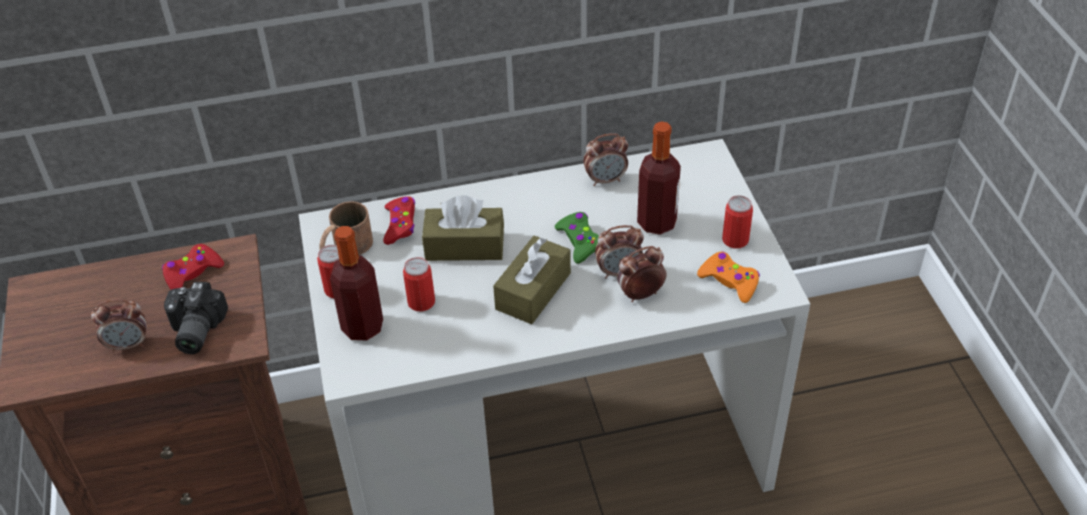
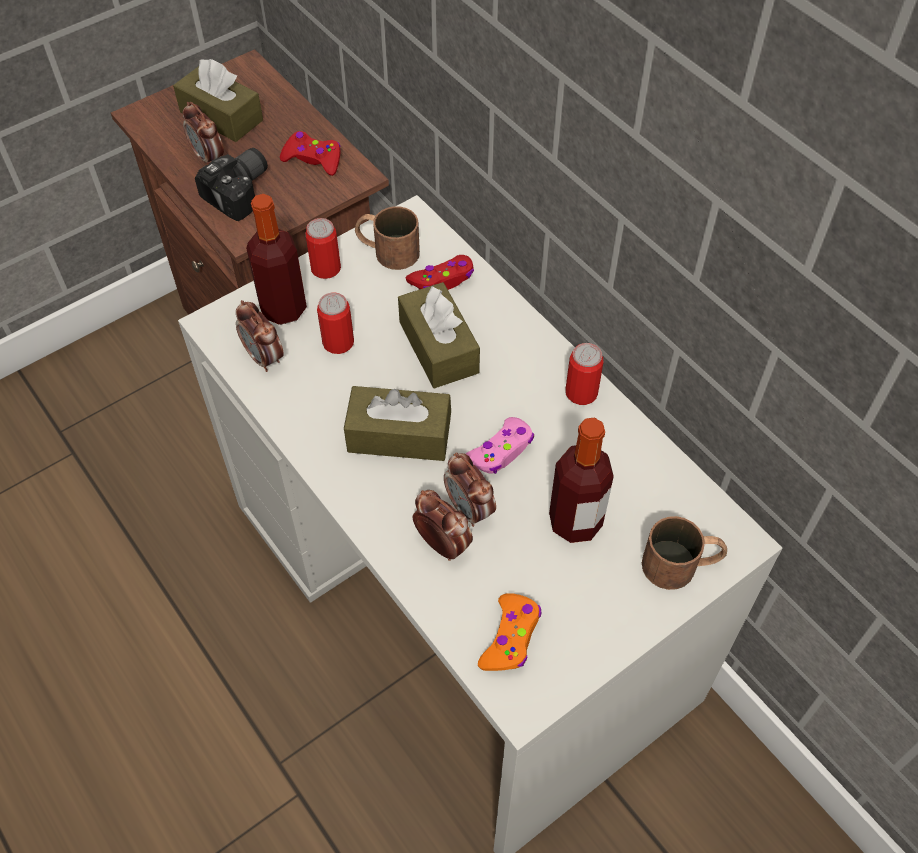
camera: 65 degrees right, 10 degrees up
(80, 322) = (221, 116): none -> brown tissue box
(193, 331) = (242, 192): camera -> camera turned 150 degrees clockwise
(579, 241) = (500, 451): green game controller -> pink game controller
(605, 180) = (622, 442): alarm clock -> alarm clock (264, 358)
(713, 185) = (682, 565): none -> brown mug
(735, 240) = (590, 622): can -> can (581, 392)

